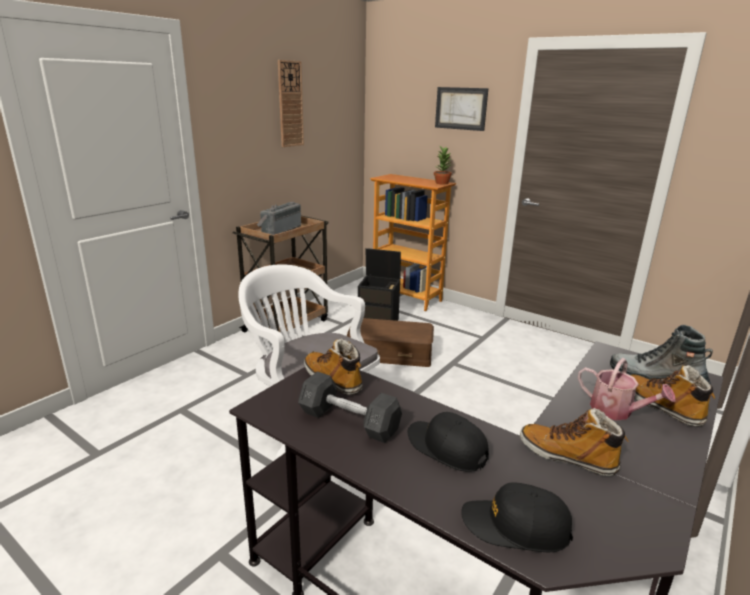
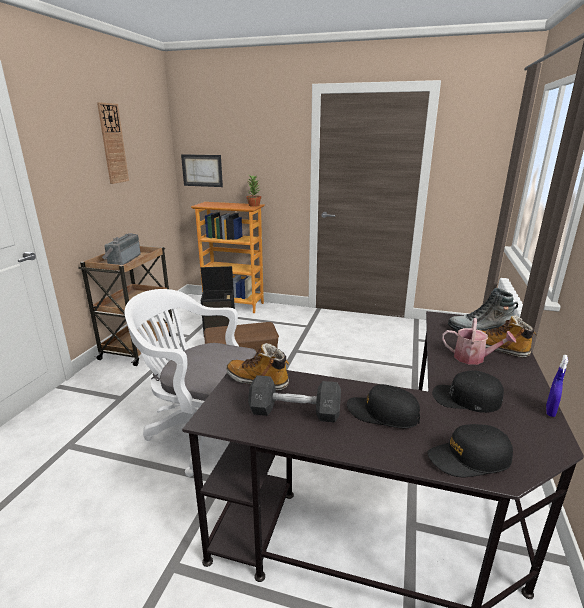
camera: 20 degrees left, 0 degrees up
(461, 108) = (261, 142): picture -> picture (202, 170)
(567, 457) = (466, 398): boot -> black cap
(678, 502) = (550, 411): none -> blue spray bottle

